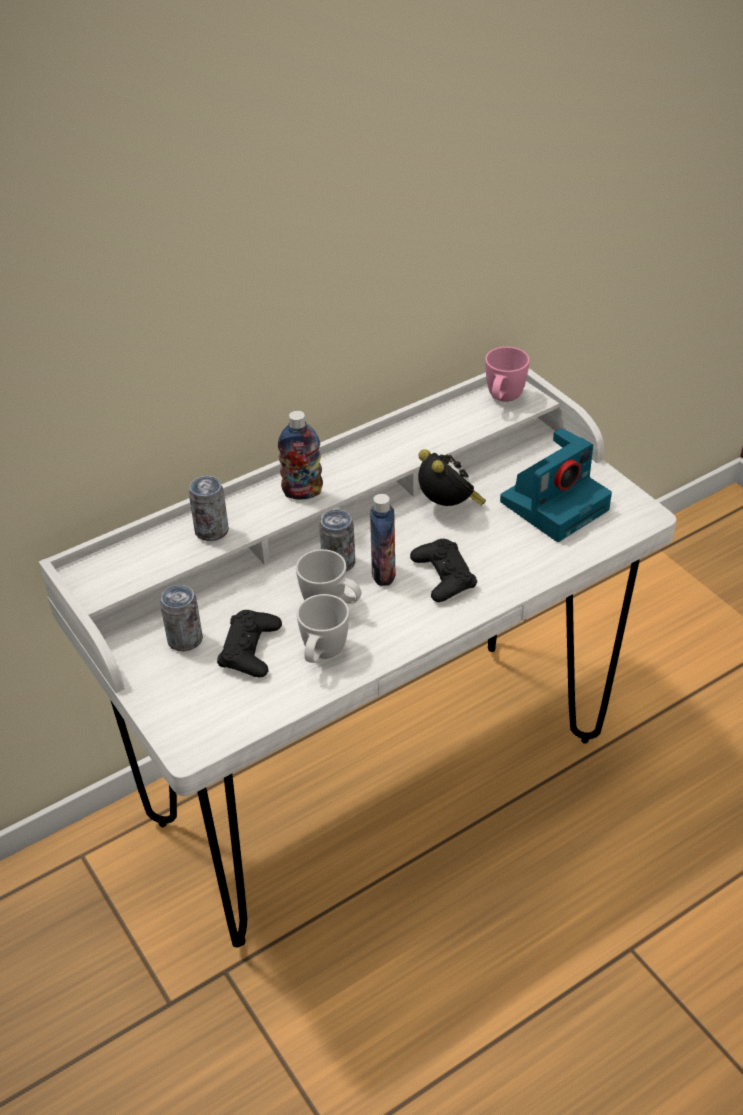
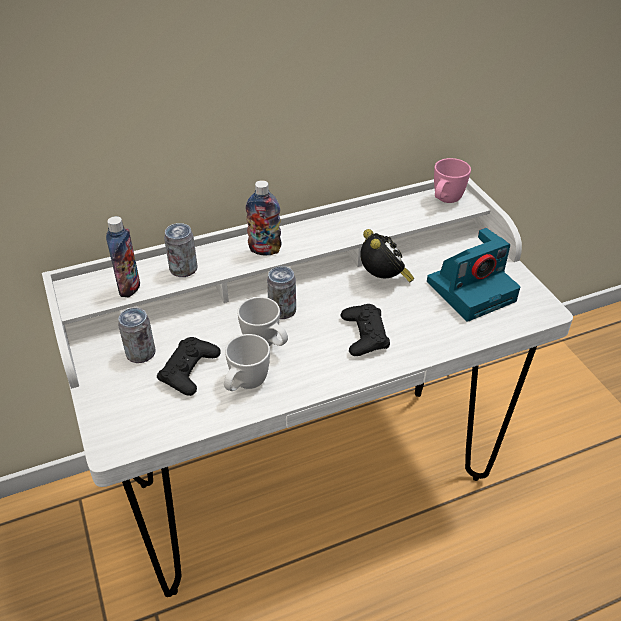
camera: 10 degrees right, 0 degrees up
(383, 573) = (316, 325): bottle -> bottle (129, 287)

